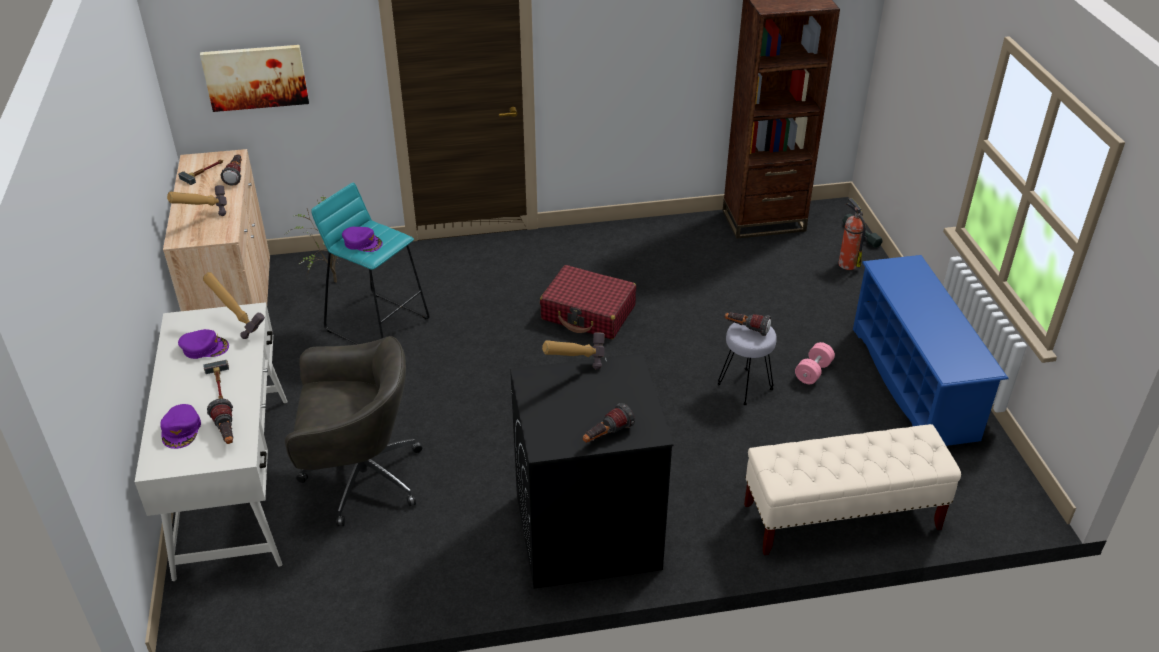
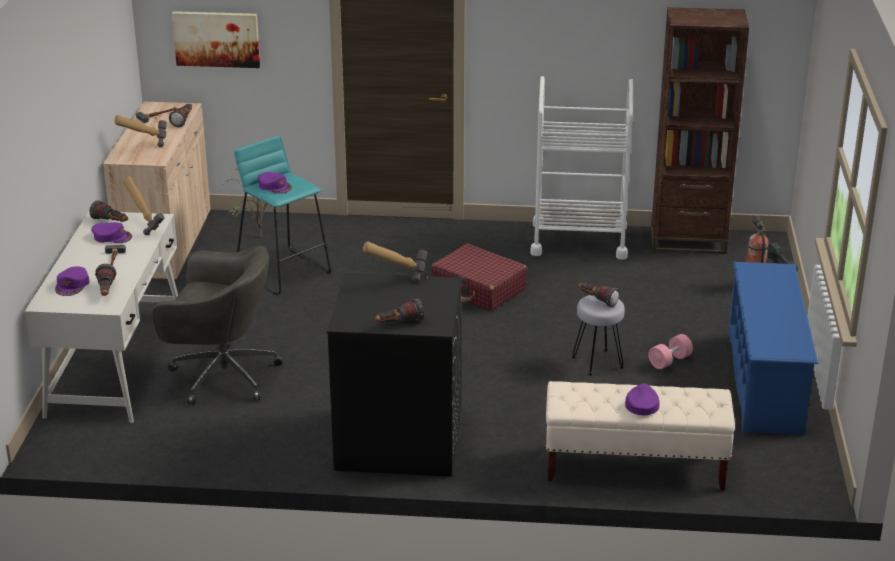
camera: 15 degrees right, 10 degrees down
(196, 326) = (111, 222): none -> flashlight
(661, 237) = (579, 241): none -> white cart
(860, 463) = (641, 404): none -> purple cap

